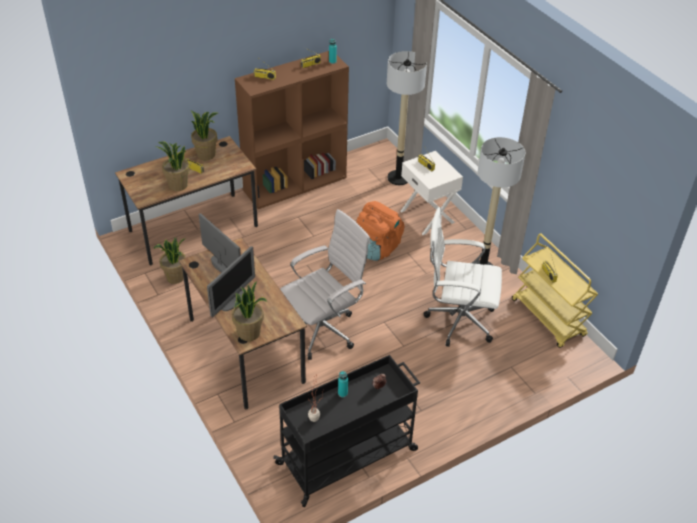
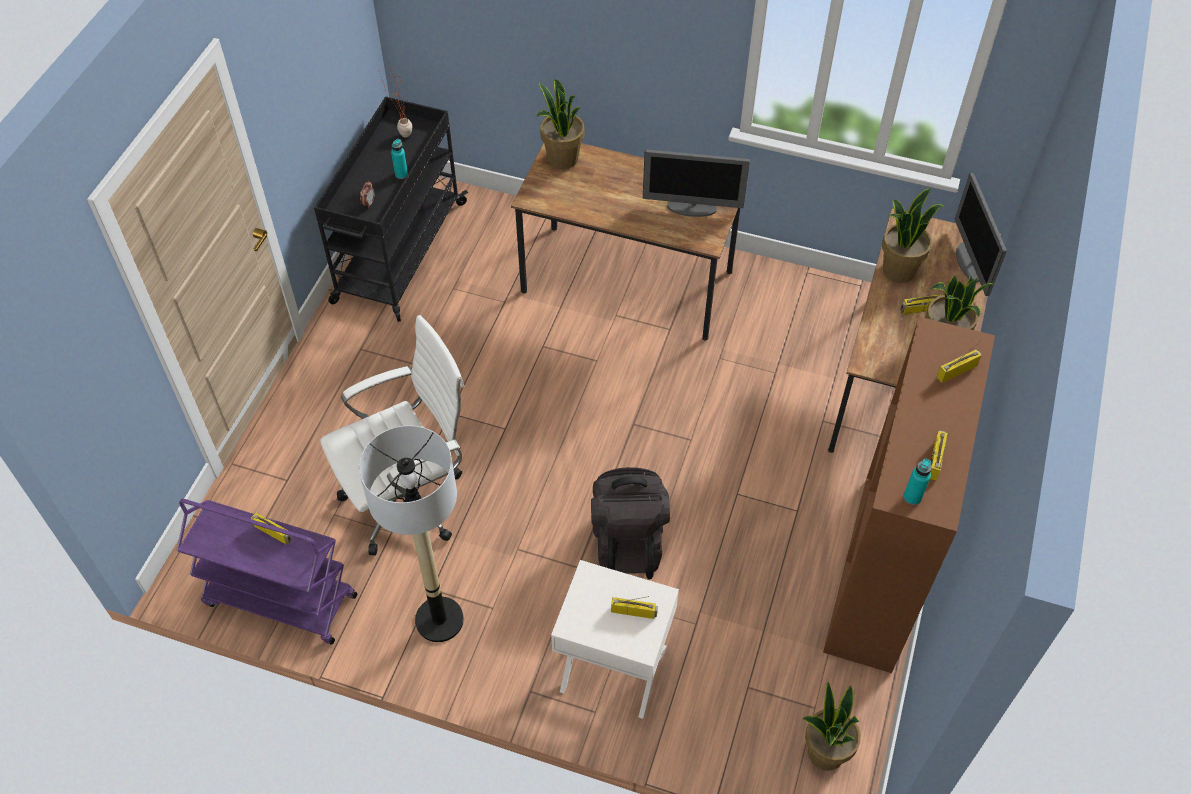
camera: 140 degrees right, 10 degrees up
(175, 277) = (819, 305): potted plant -> potted plant (825, 752)
(233, 300) = (625, 179): monitor -> monitor (970, 263)
(324, 330) = (567, 366): white office chair -> none
(377, 248) = (628, 542): orange backpack -> black backpack
(398, 178) = (743, 726): floor lamp -> none
(548, 318) = (279, 600): yellow cart -> purple cart

